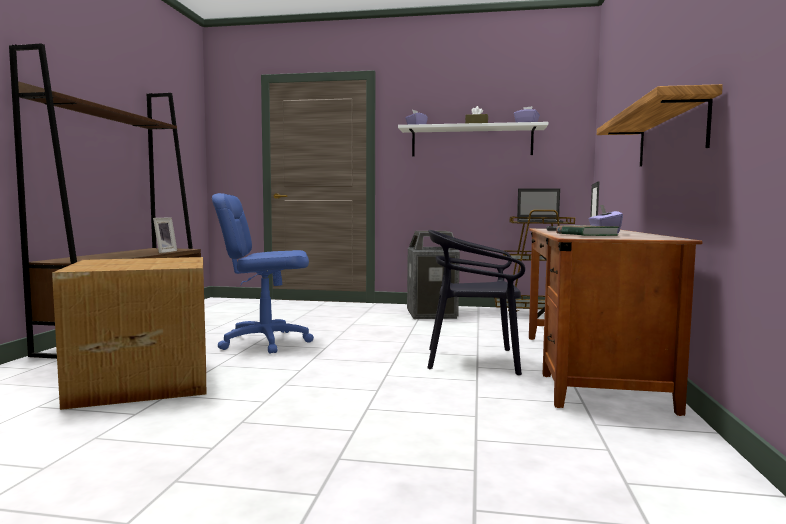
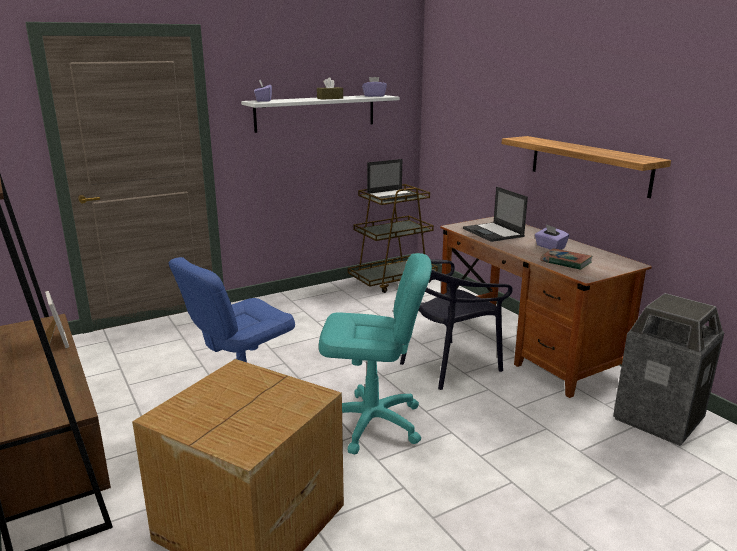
camera: 40 degrees left, 15 degrees up
(329, 368) = (372, 423): none -> turquoise office chair
(432, 314) = (313, 308): trash can -> trash can (658, 418)

